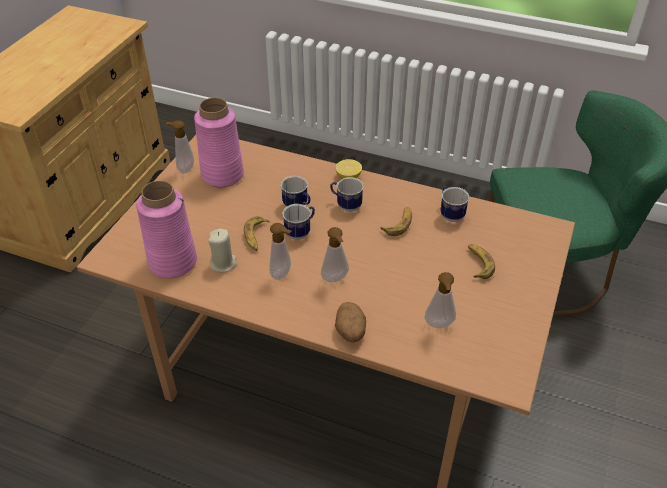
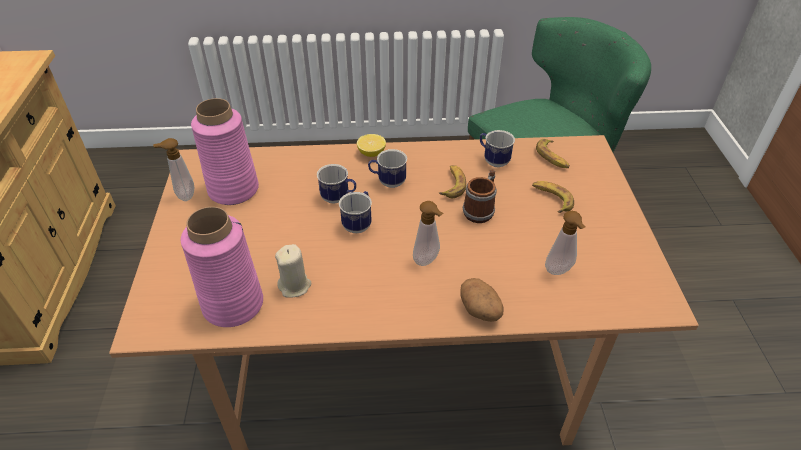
camera: 25 degrees left, 0 degrees up
(256, 236) = (313, 244): banana -> banana (552, 157)
(282, 274) = (368, 274): soap dispenser -> none
(408, 253) = (480, 210): none -> mug

